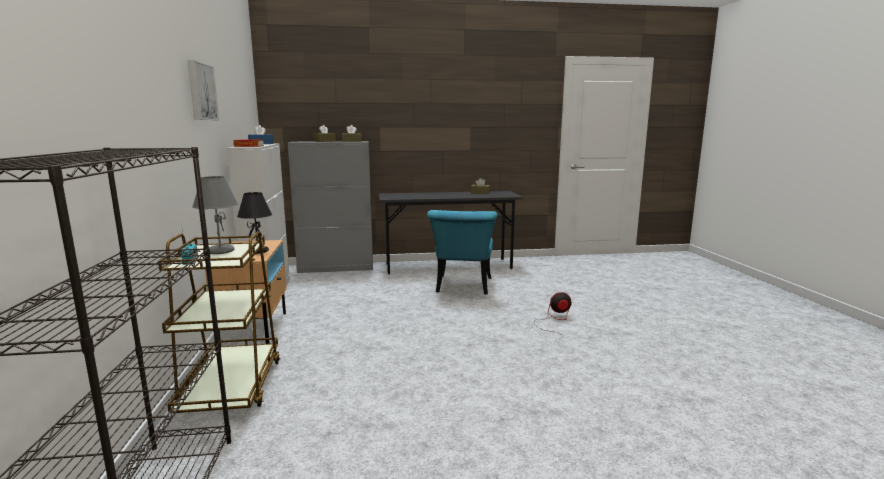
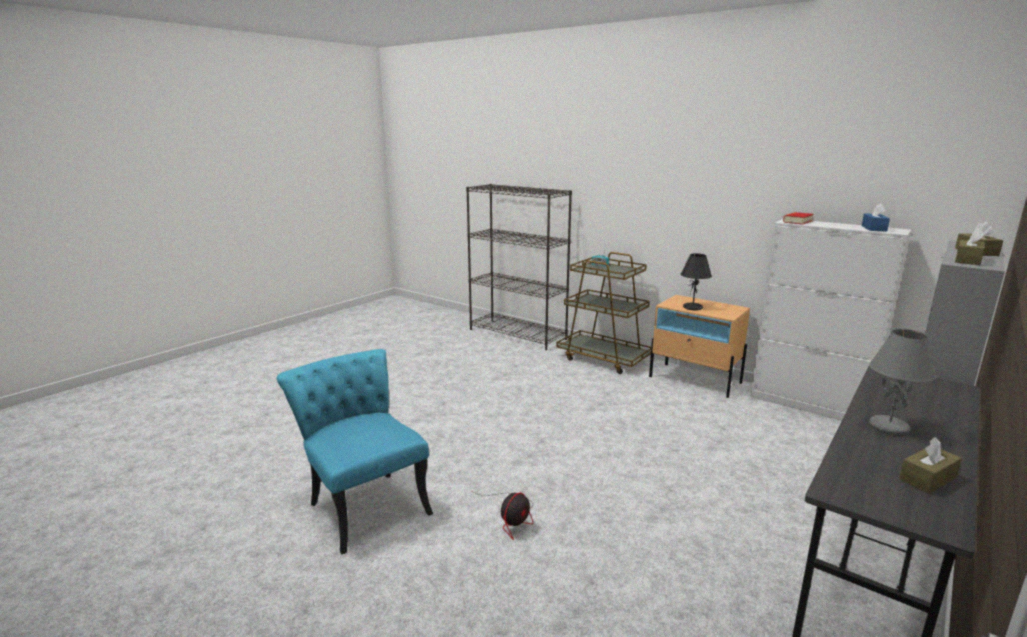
camera: 135 degrees right, 5 degrees up
(200, 92) = (738, 160): picture -> none
(220, 251) = (615, 270): grey table lamp -> grey table lamp (889, 427)
(463, 287) = (713, 525): turquoise chair -> turquoise chair (363, 503)

